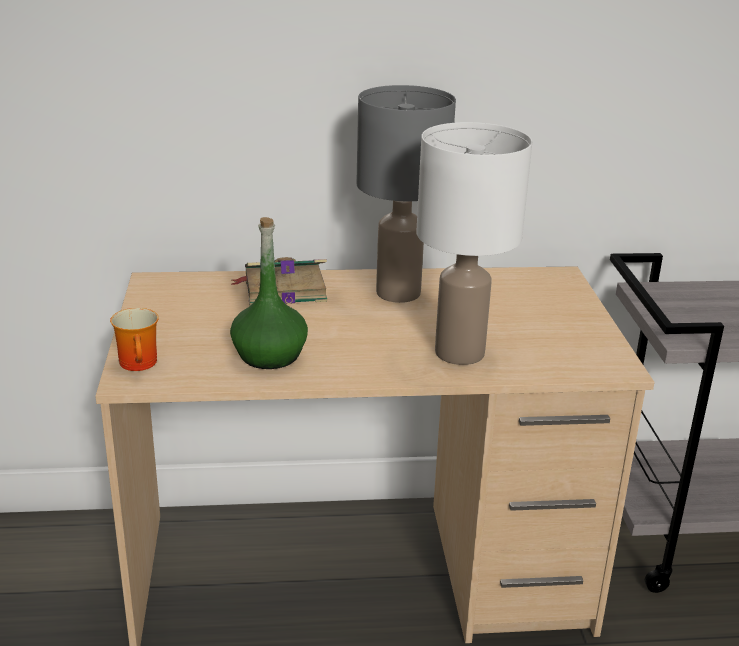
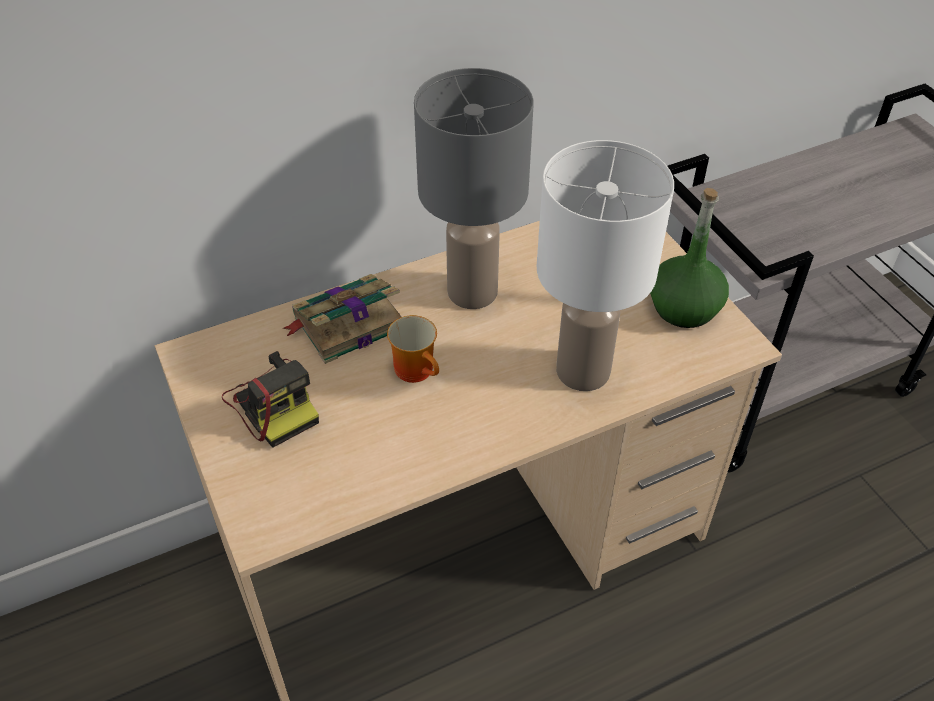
camera: 20 degrees left, 20 degrees up
(141, 364) = (261, 502): mug -> mug (419, 370)
(193, 317) = (273, 404): none -> camera
(270, 355) = (393, 440): green bottle -> green bottle (684, 308)

